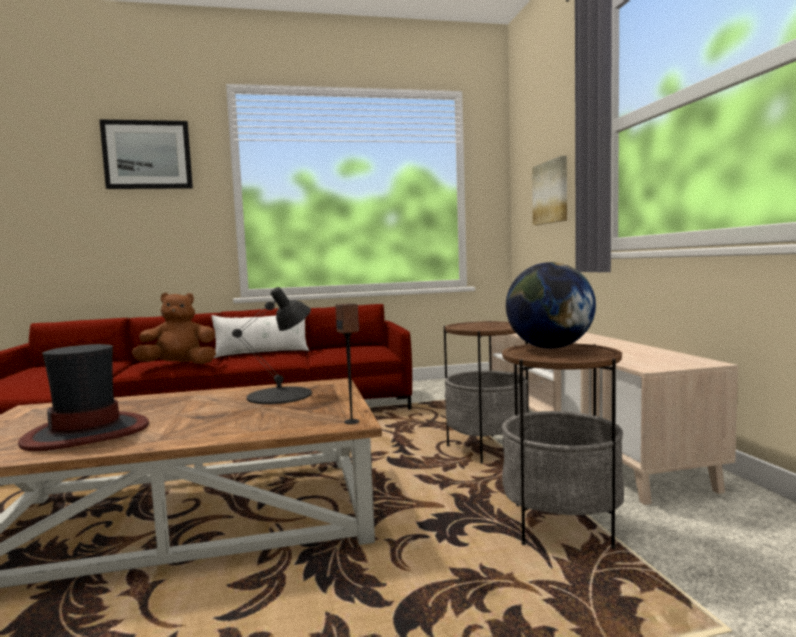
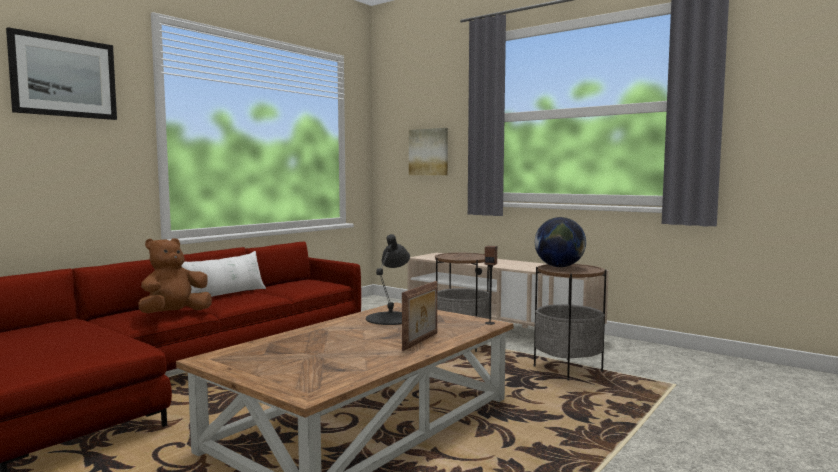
camera: 40 degrees left, 0 degrees up
(88, 433) = (345, 359): hat -> none
(205, 430) = (421, 341): none -> picture frame

